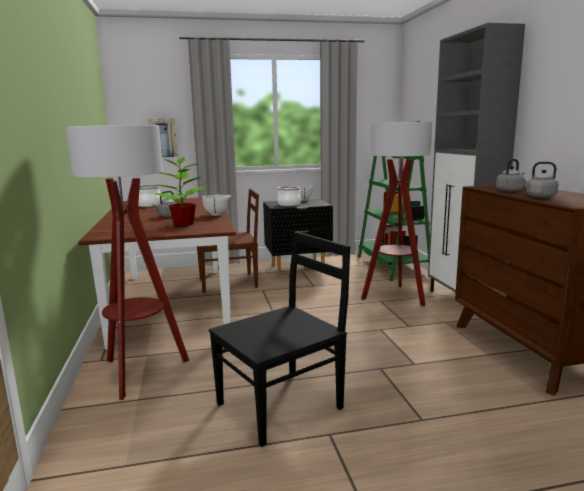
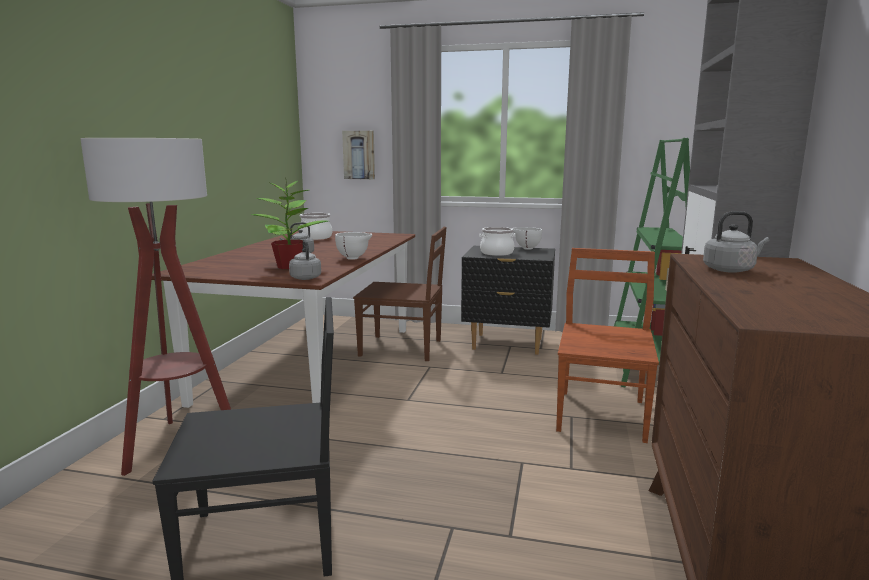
camera: 25 degrees right, 0 degrees up
(395, 296) = (601, 414): floor lamp -> brown chair
(539, 196) = (749, 289): grey kettle -> grey kettle (305, 277)

